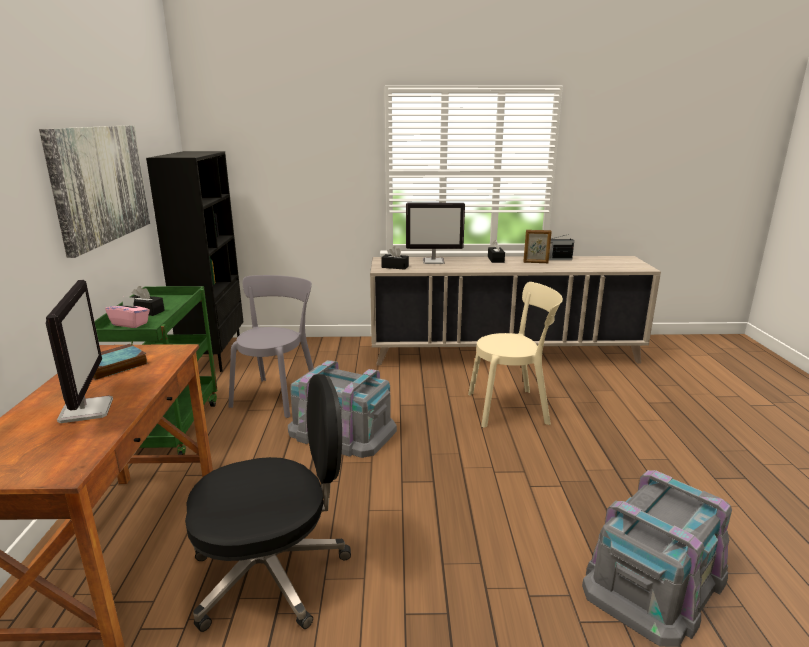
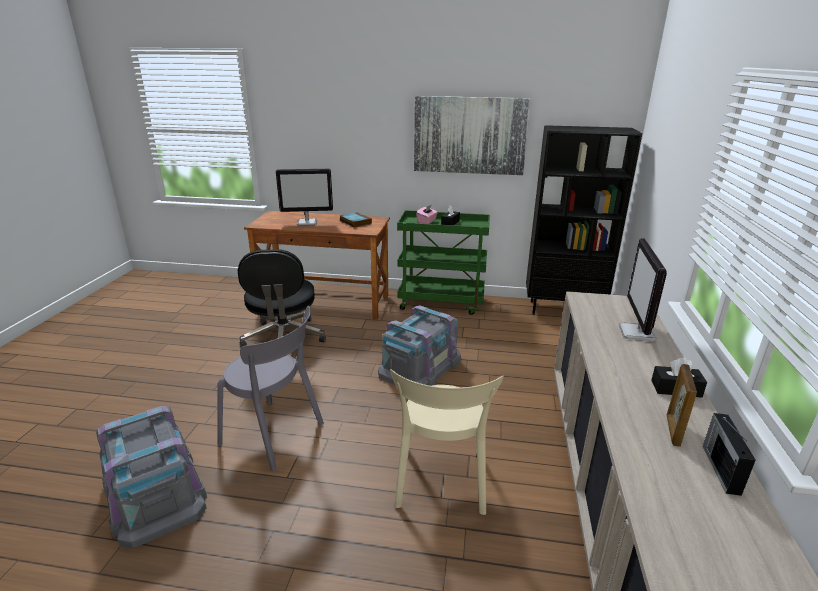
camera: 100 degrees right, 5 degrees up
(277, 395) = (486, 338): grey chair -> grey chair (275, 435)
(395, 267) = (596, 305): black tissue box -> none

